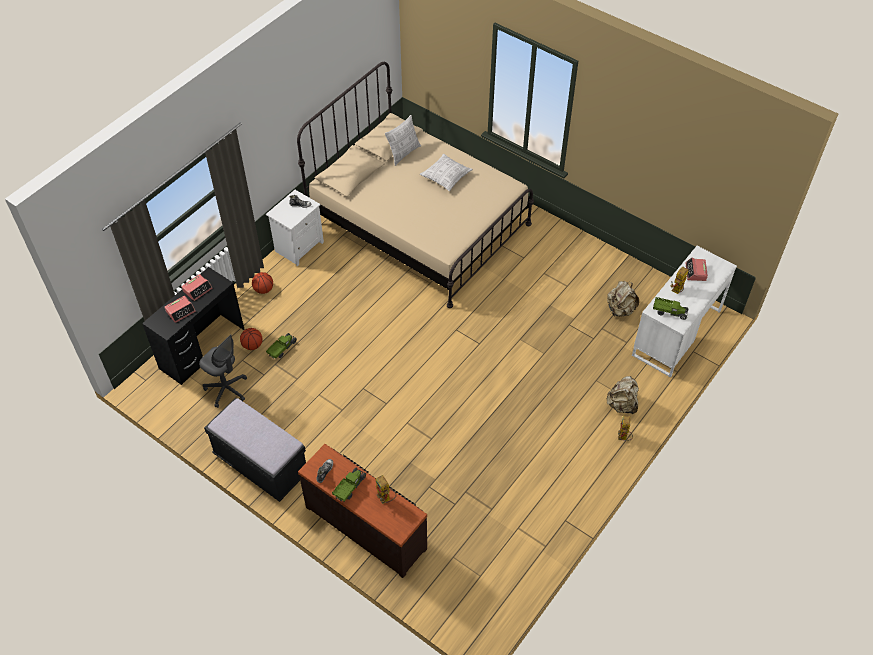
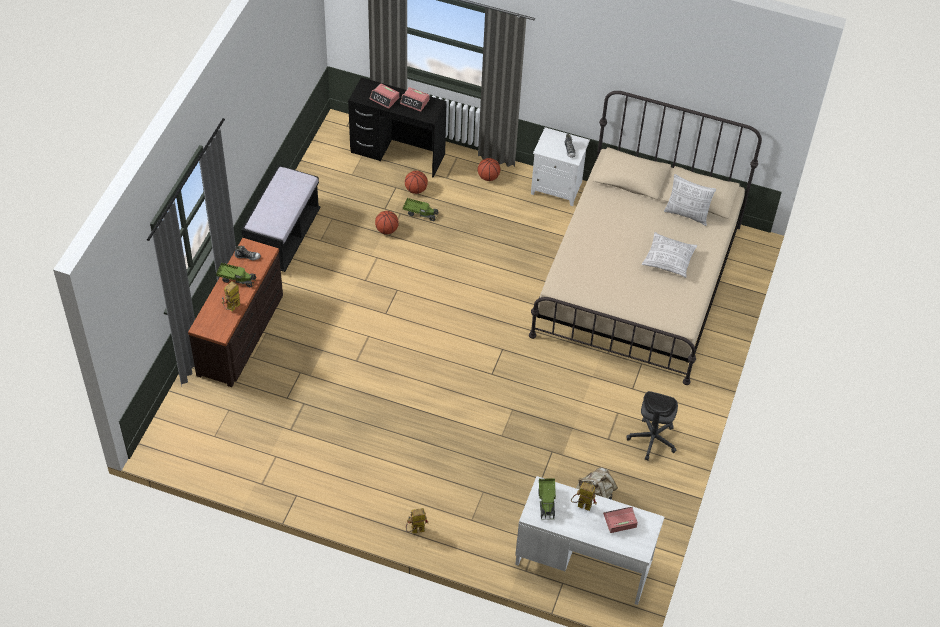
camera: 70 degrees right, 0 degrees up
(226, 389) = (357, 186): grey office chair -> grey office chair (652, 440)
(290, 379) = (386, 230): none -> basketball
(622, 405) = (458, 522): beige backpack -> none

